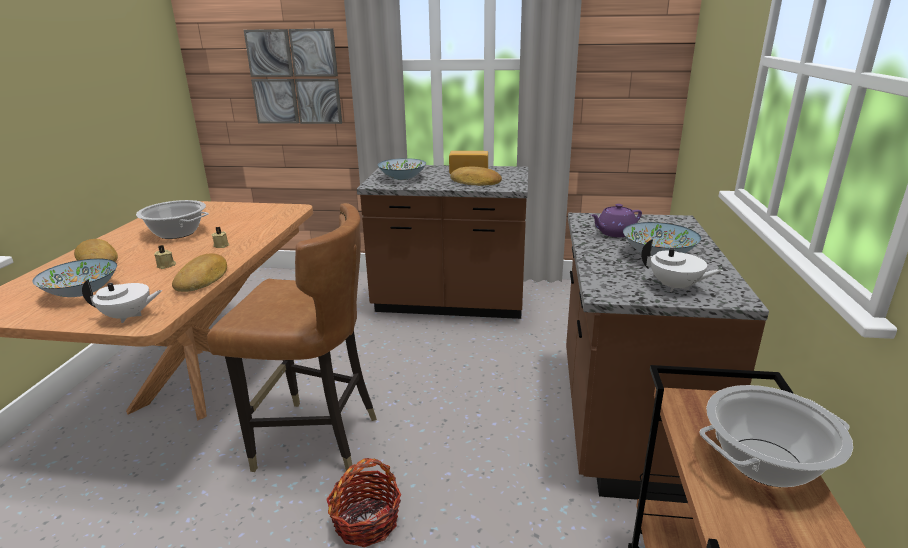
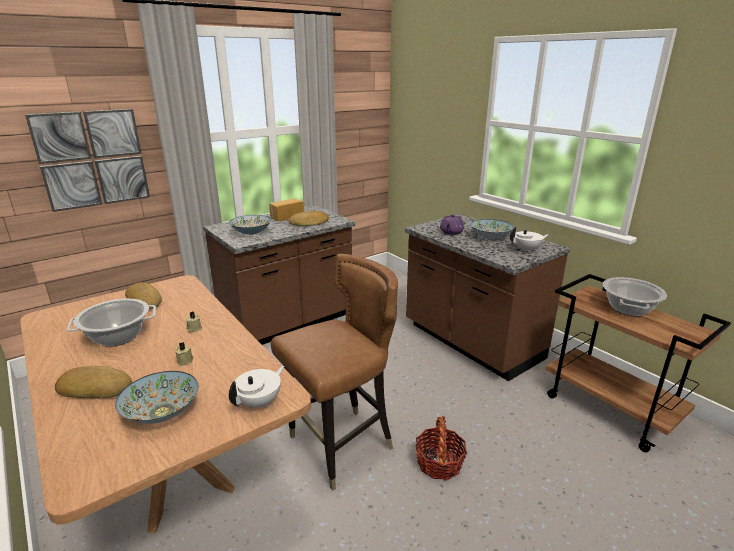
camera: 45 degrees left, 0 degrees up
(203, 278) = (247, 354): bread -> bread (145, 300)

